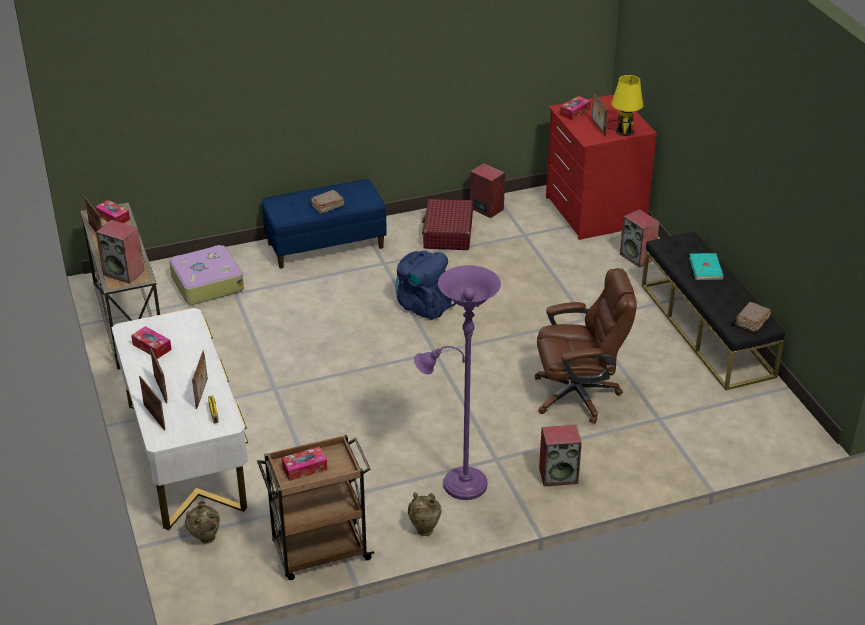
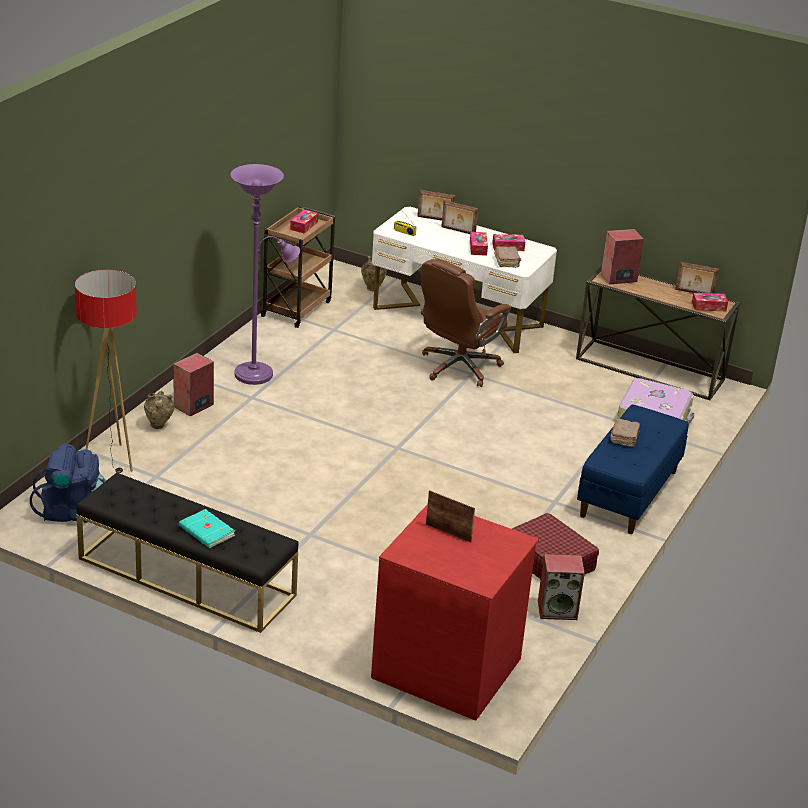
camera: 135 degrees right, 5 degrees down
(202, 393) = (430, 238): picture frame -> none
(423, 305) = (463, 480): blue backpack -> blue backpack (72, 511)
(424, 529) = (248, 342): beige vase -> beige vase (159, 426)
(574, 112) = (499, 542): tissue box -> tissue box (478, 248)
(578, 394) = (242, 466): brown office chair -> brown office chair (458, 367)
(623, 130) = (417, 540): yellow table lamp -> none
(638, 257) = (336, 629): speaker -> none
(683, 452) = (112, 460): none -> floor lamp
(751, 322) = (114, 493): brown book -> brown book (507, 262)

